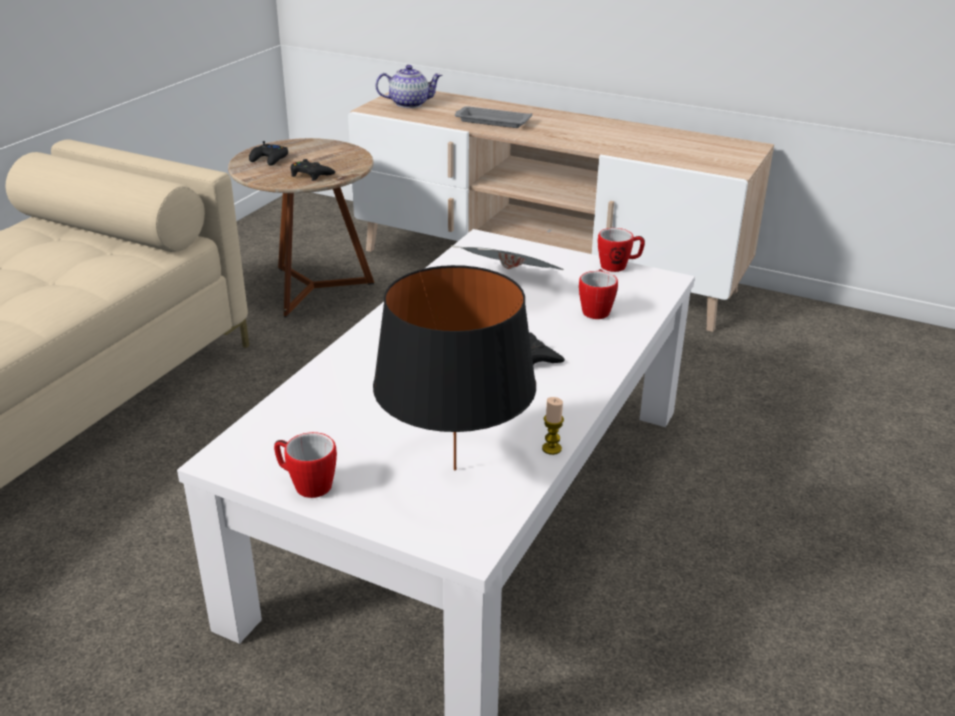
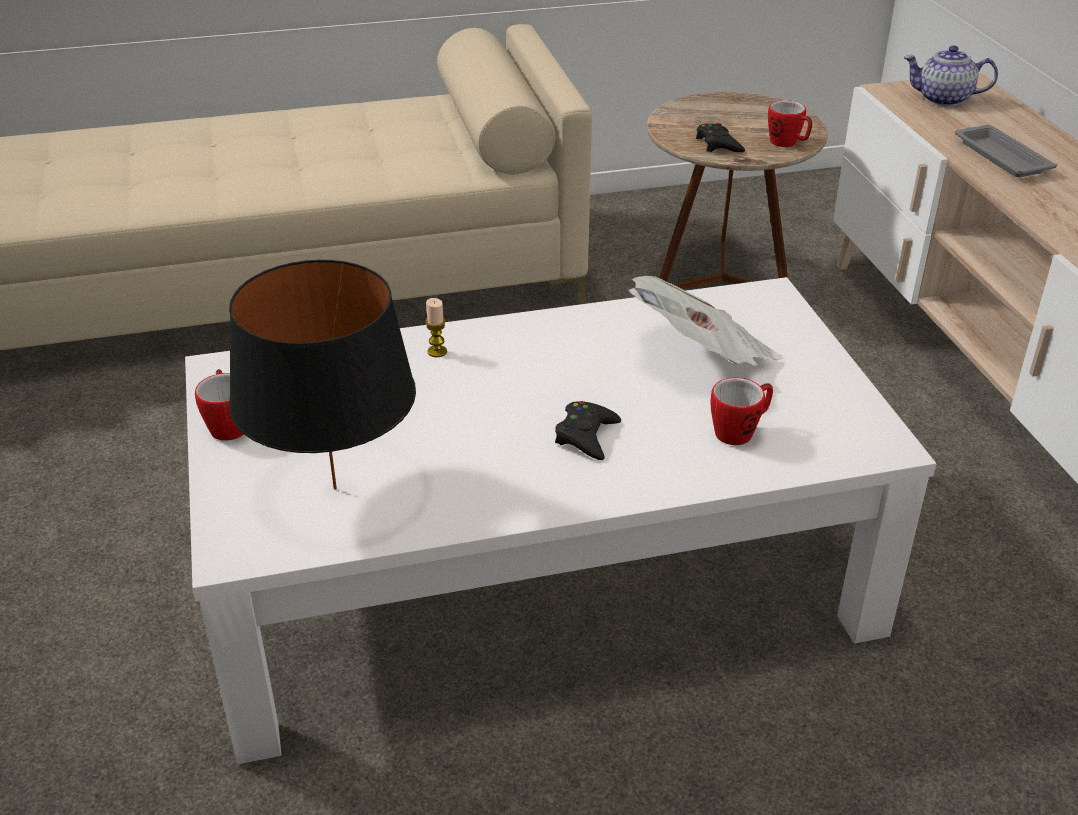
camera: 50 degrees right, 5 degrees up
(269, 159) = (711, 111): black game controller -> none
(409, 104) = (943, 99): teapot -> teapot turned 150 degrees clockwise
(551, 448) = (434, 528): candle -> candle (437, 351)
(619, 266) = (863, 401): mug -> mug (788, 144)

